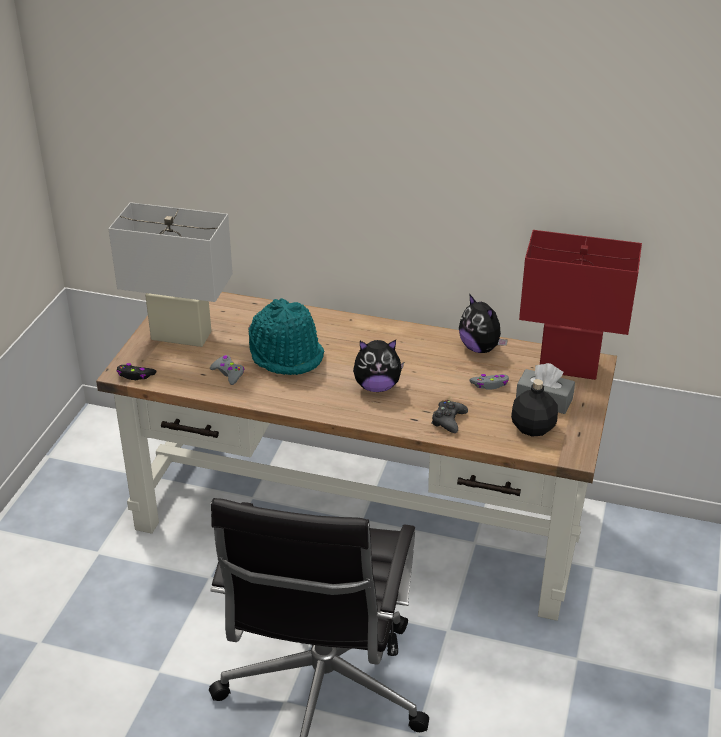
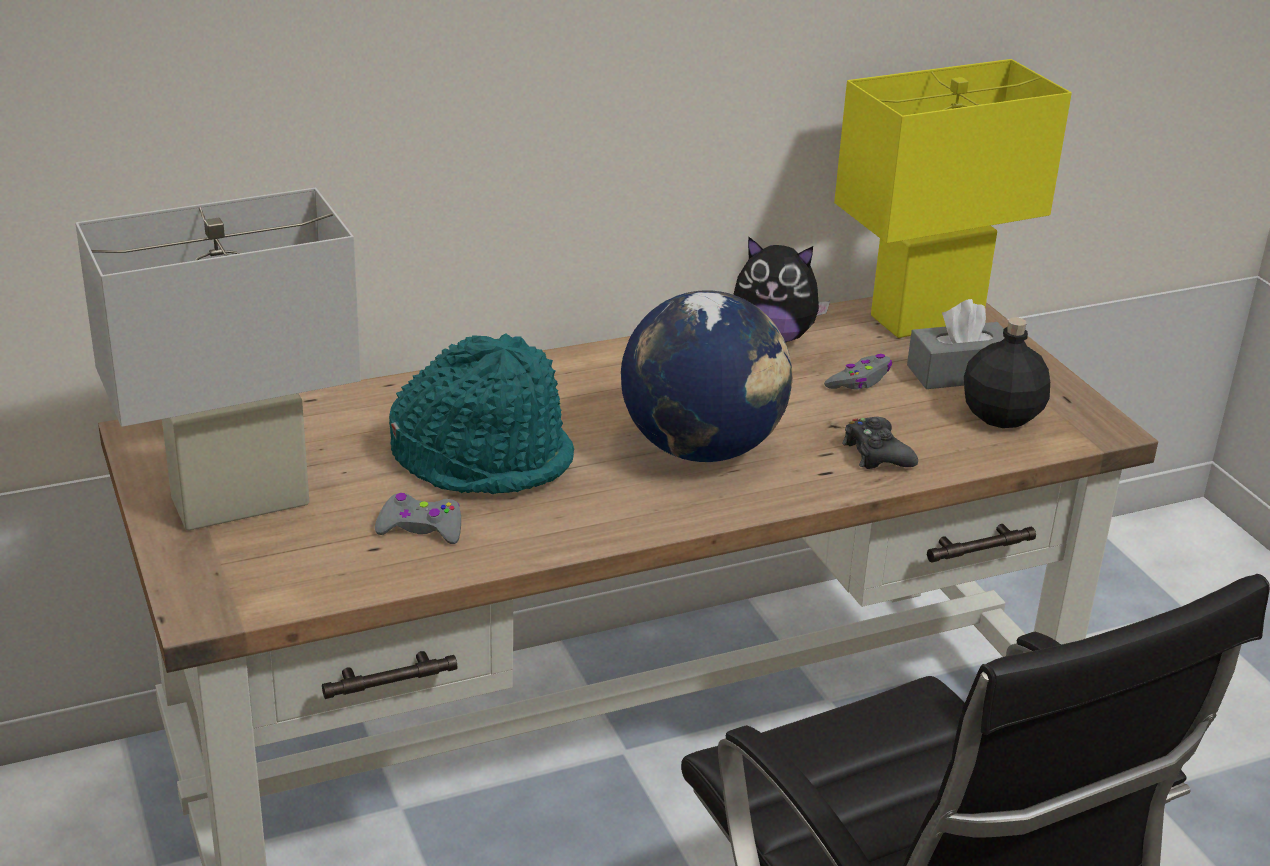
camera: 40 degrees left, 5 degrees down
(135, 375) = (239, 605): black game controller -> none
(377, 387) = (702, 449): plush toy -> globe
(568, 367) = (926, 319): red table lamp -> yellow table lamp

